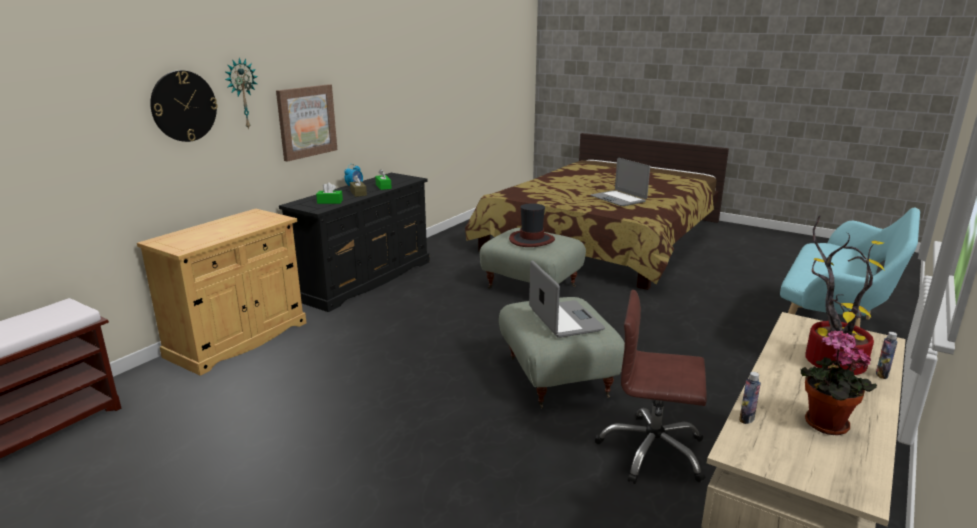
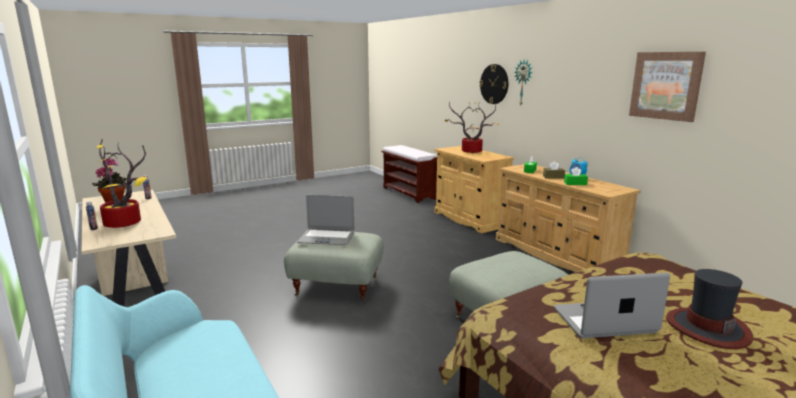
camera: 115 degrees right, 5 degrees down
(213, 231) = (470, 152): none -> potted plant
(306, 121) = (563, 112): picture -> picture (666, 85)
(365, 279) = (556, 255): black dresser -> beige dresser
(531, 240) = (502, 263): hat -> hat (707, 328)
(652, 451) = (235, 290): brown office chair -> none

